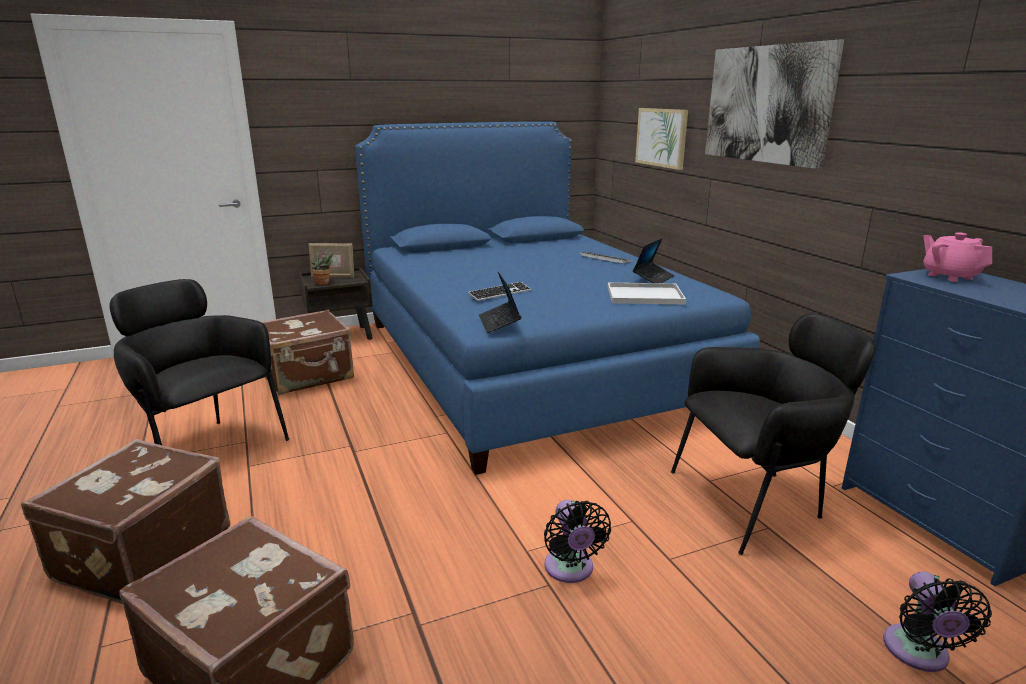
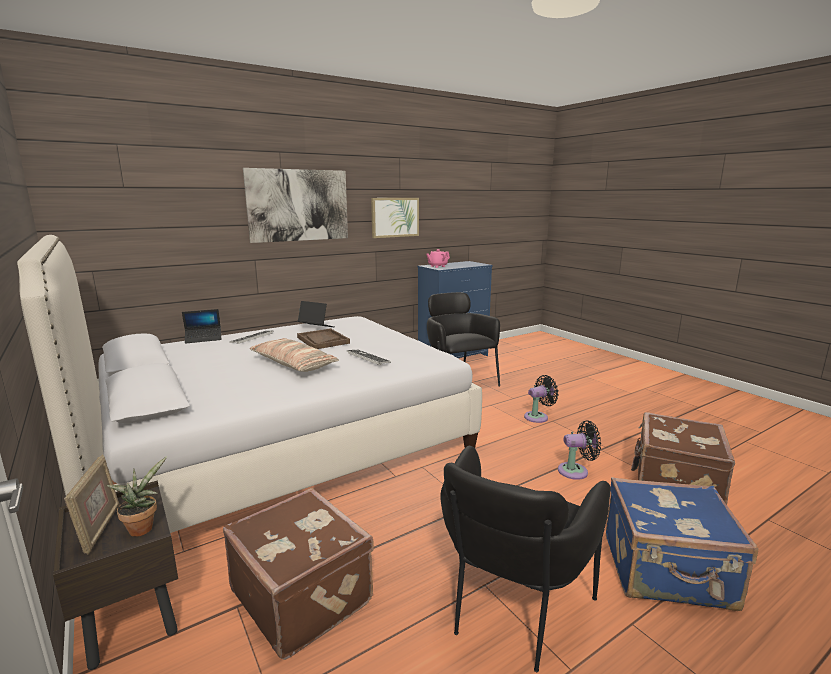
camera: 100 degrees left, 5 degrees down
(141, 553) = (667, 573): brown suitcase -> blue suitcase
(499, 272) = (293, 364): none -> pillow
(499, 323) = (435, 355): laptop -> laptop (203, 338)
(529, 362) = (279, 445): blue bed -> white bed
(586, 280) = (323, 340): none -> brown tray
(646, 295) = (360, 328): white tray -> none
(661, 137) = (184, 237): picture -> picture (395, 217)
(918, 654) = (530, 368): black fan -> black fan (576, 471)

